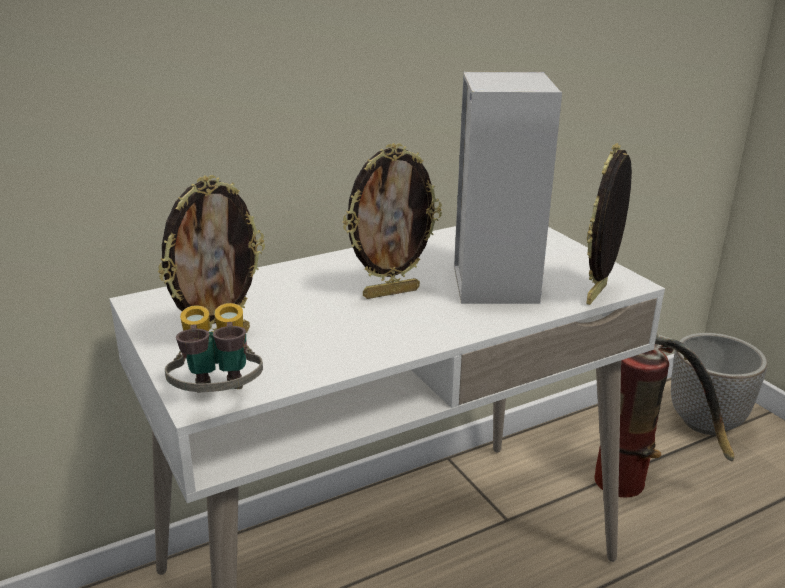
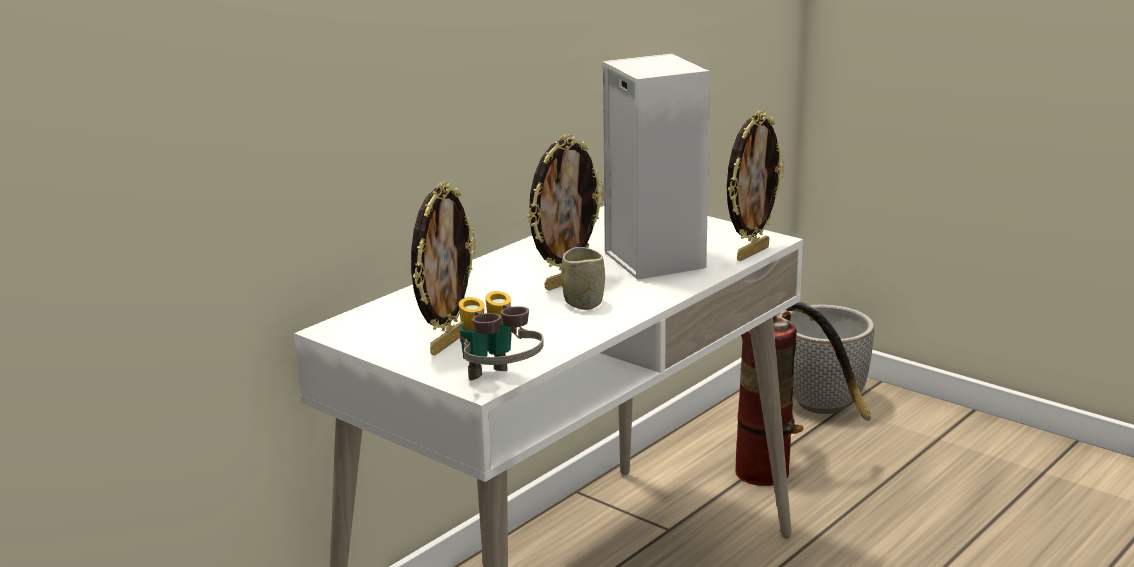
camera: 20 degrees left, 5 degrees down
(387, 320) = (583, 303): none -> cup
(599, 294) = (751, 253): picture frame -> picture frame turned 150 degrees counterclockwise

